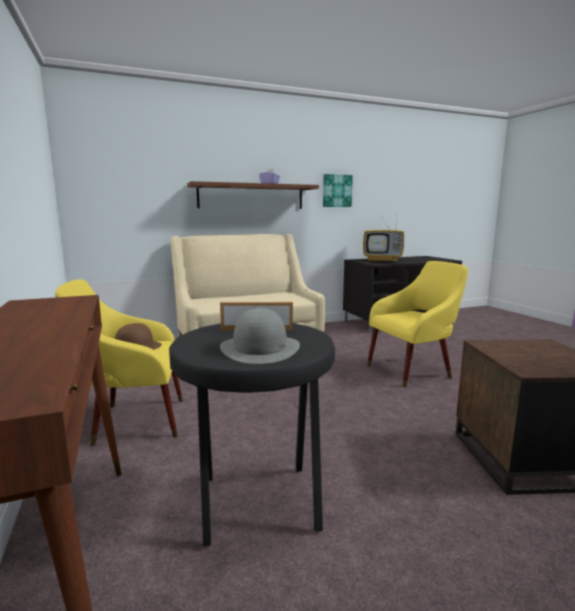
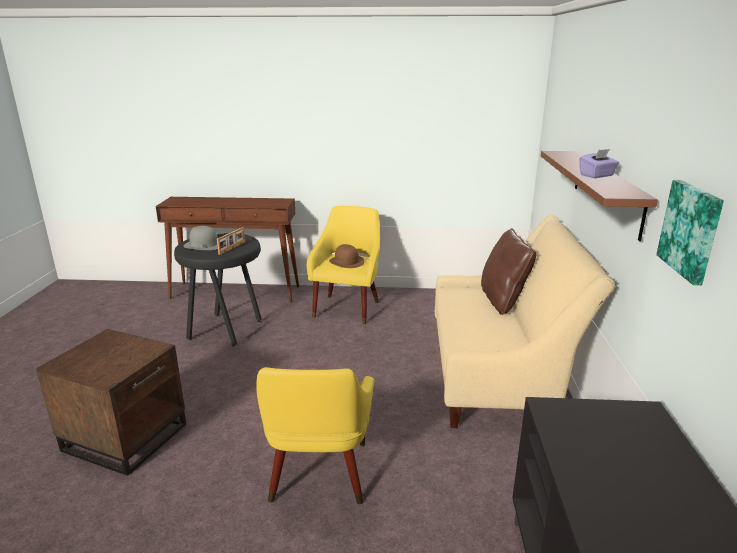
camera: 115 degrees right, 10 degrees up
(218, 297) = (503, 301): none -> brown pillow
(383, 260) = (619, 448): television -> none

